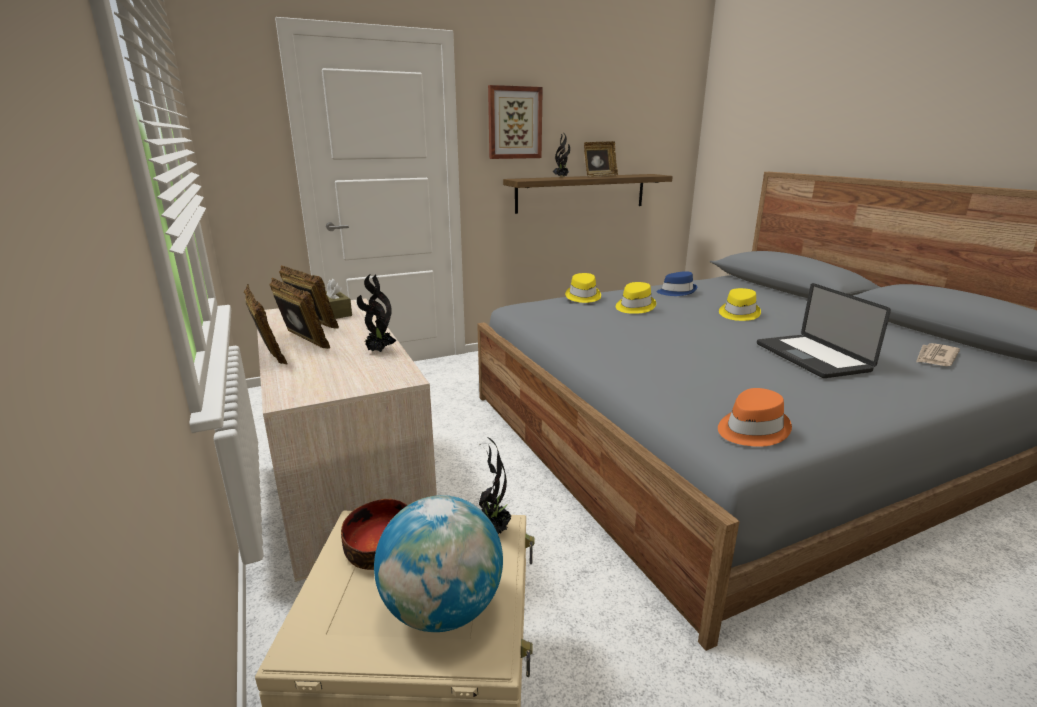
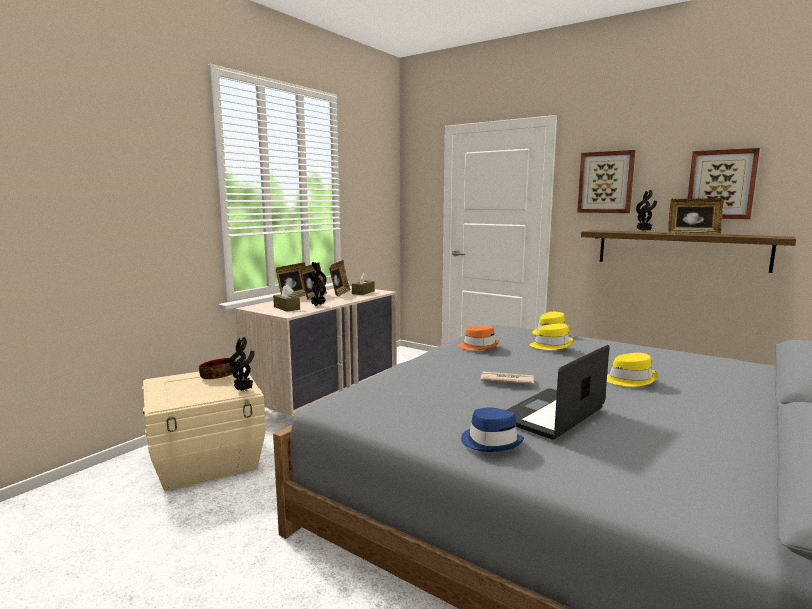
camera: 60 degrees right, 10 degrees down
(352, 372) = (286, 308): none -> brown tissue box
(443, 609) = (183, 394): globe -> none
(608, 128) = (721, 184): none -> picture
(676, 292) = (652, 355): blue hat -> blue hat (491, 441)
(751, 429) = (356, 403): orange hat -> orange hat (479, 346)
(935, 357) = (685, 478): newspaper -> newspaper (506, 380)

